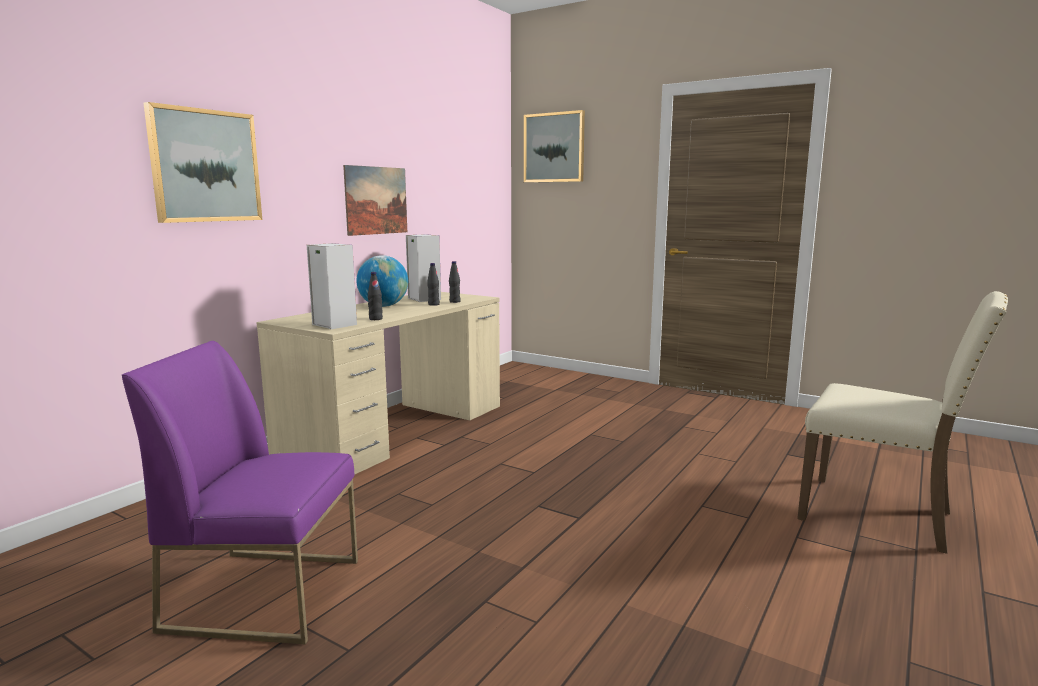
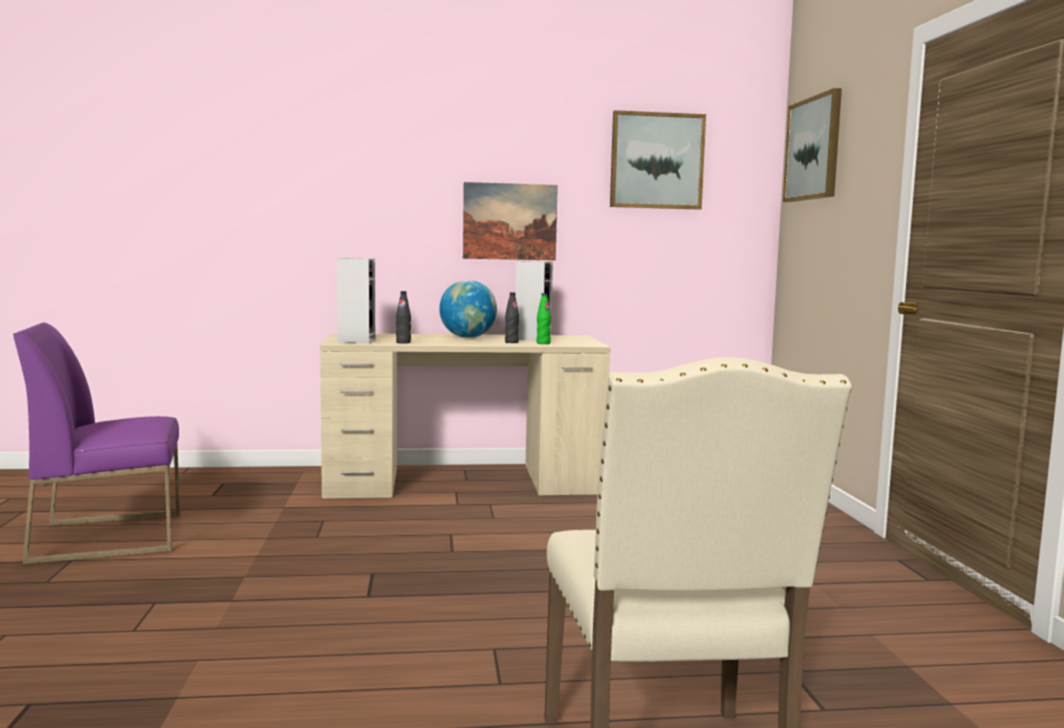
camera: 50 degrees right, 5 degrees down
(205, 166) = (300, 185): picture -> picture (656, 161)
(267, 593) = (110, 536): purple chair -> purple chair turned 75 degrees counterclockwise
(454, 301) = (543, 343): black bottle -> green bottle

